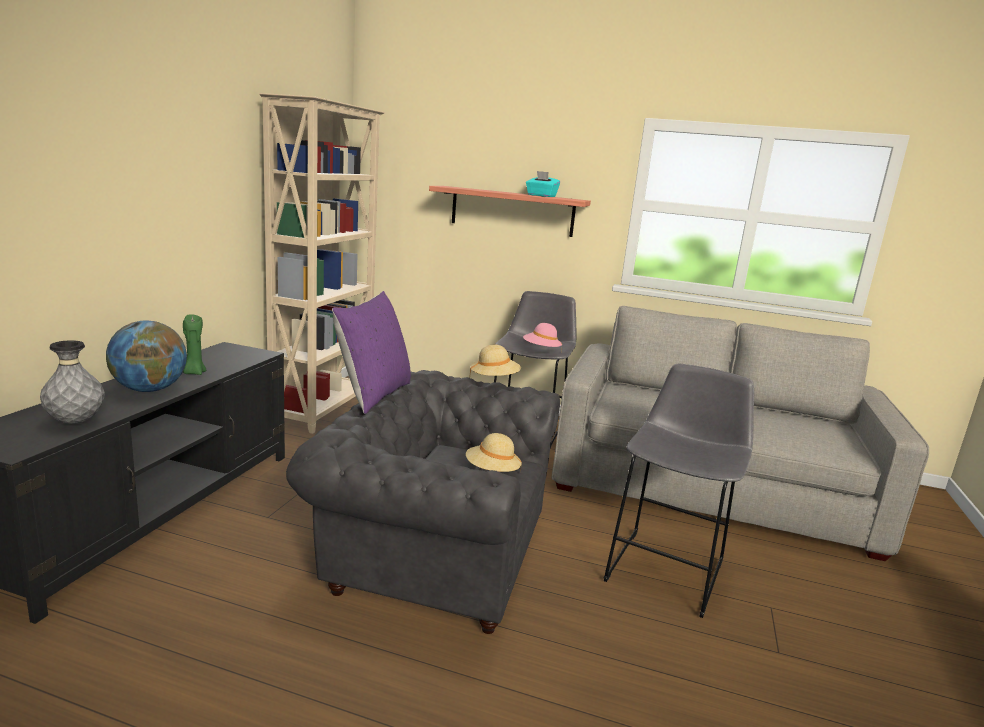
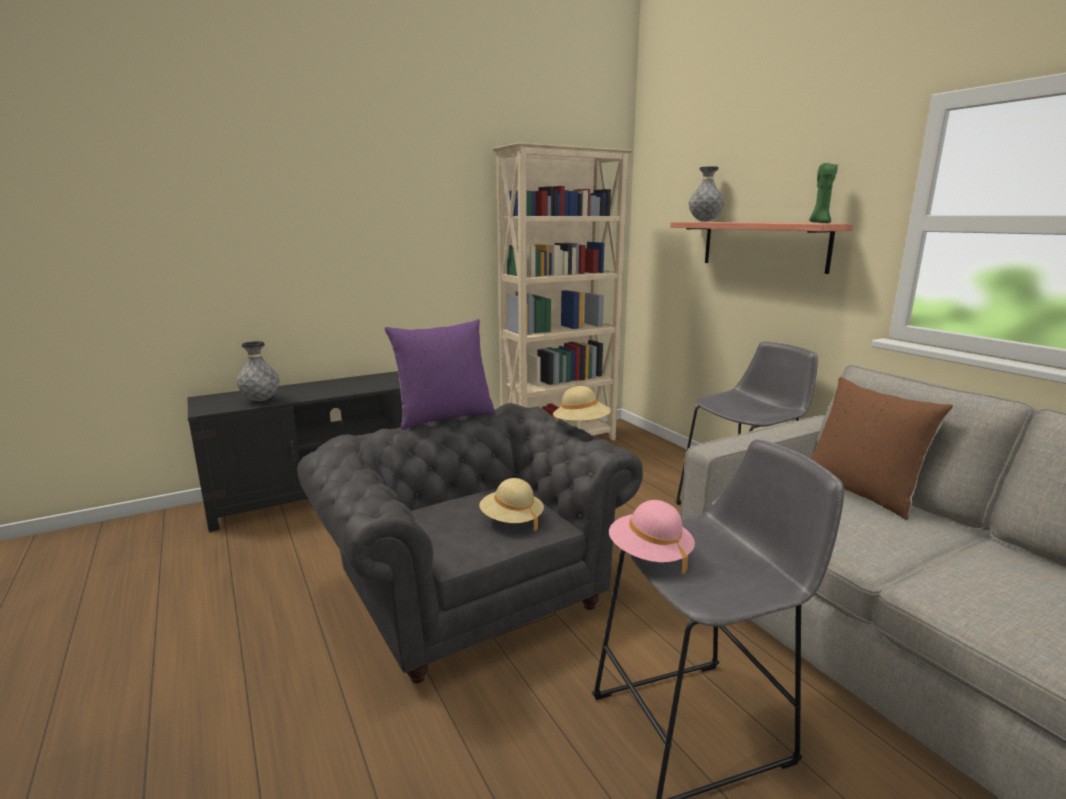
camera: 45 degrees right, 0 degrees up
(149, 389) = (336, 389): globe -> none
(194, 373) = (383, 382): green candle -> green candle (819, 223)
(456, 187) = (704, 221): none -> grey vase
(541, 196) = (783, 222): turquoise tissue box -> none
(541, 350) = (738, 411): pink hat -> pink hat (649, 555)
(656, 392) = (862, 492): none -> brown pillow

